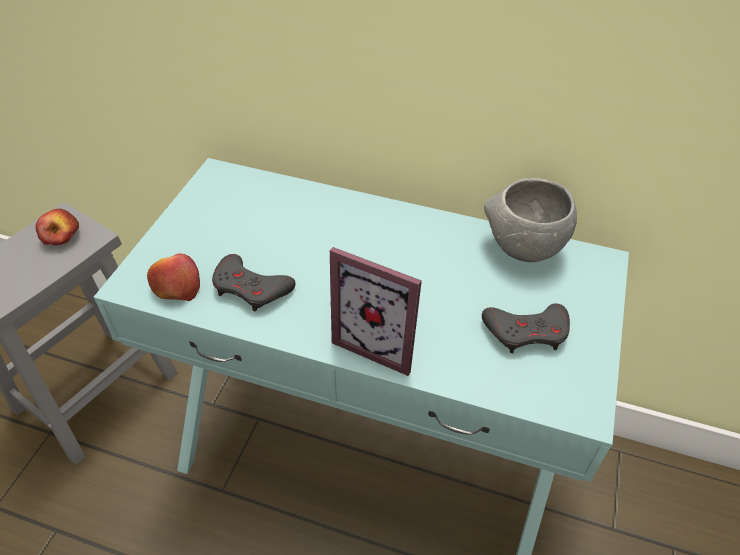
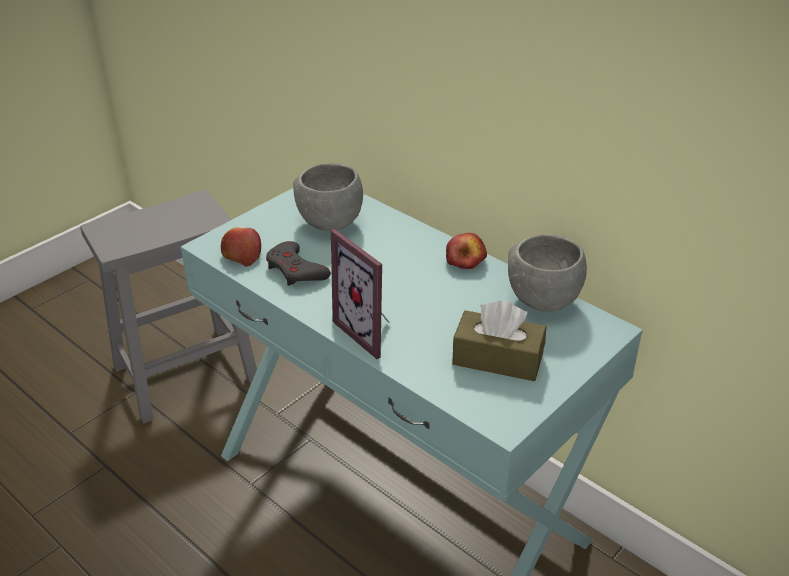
camera: 25 degrees right, 10 degrees down
(61, 235) = (191, 212): apple -> apple (466, 261)
(254, 218) = (329, 224): none -> grey bowl
(527, 331) = (498, 359): grey game controller -> brown tissue box

